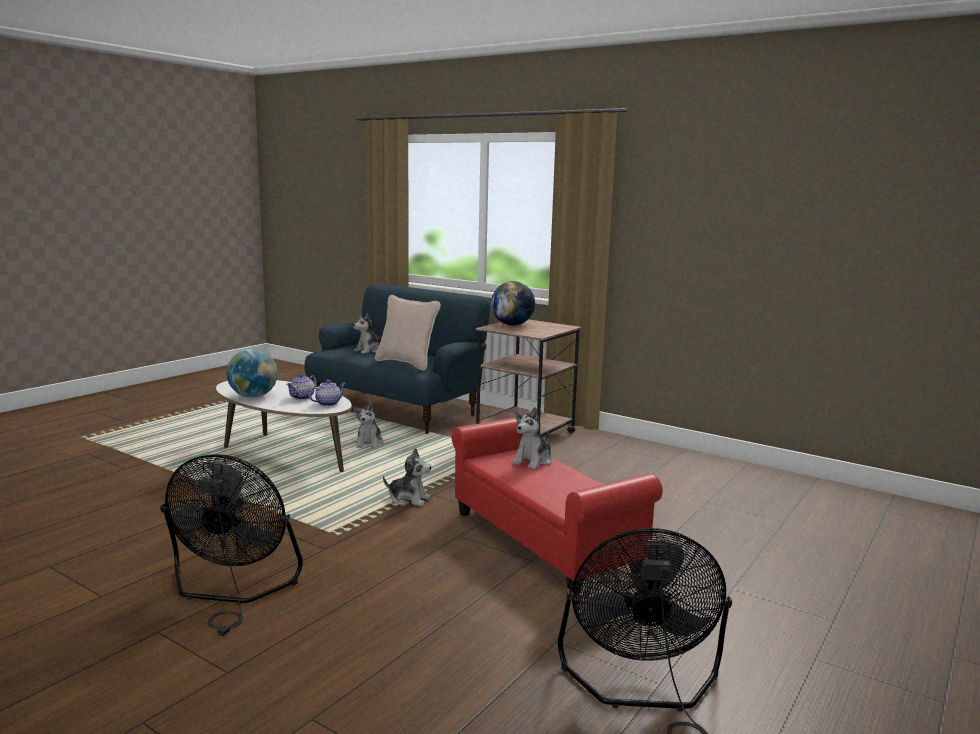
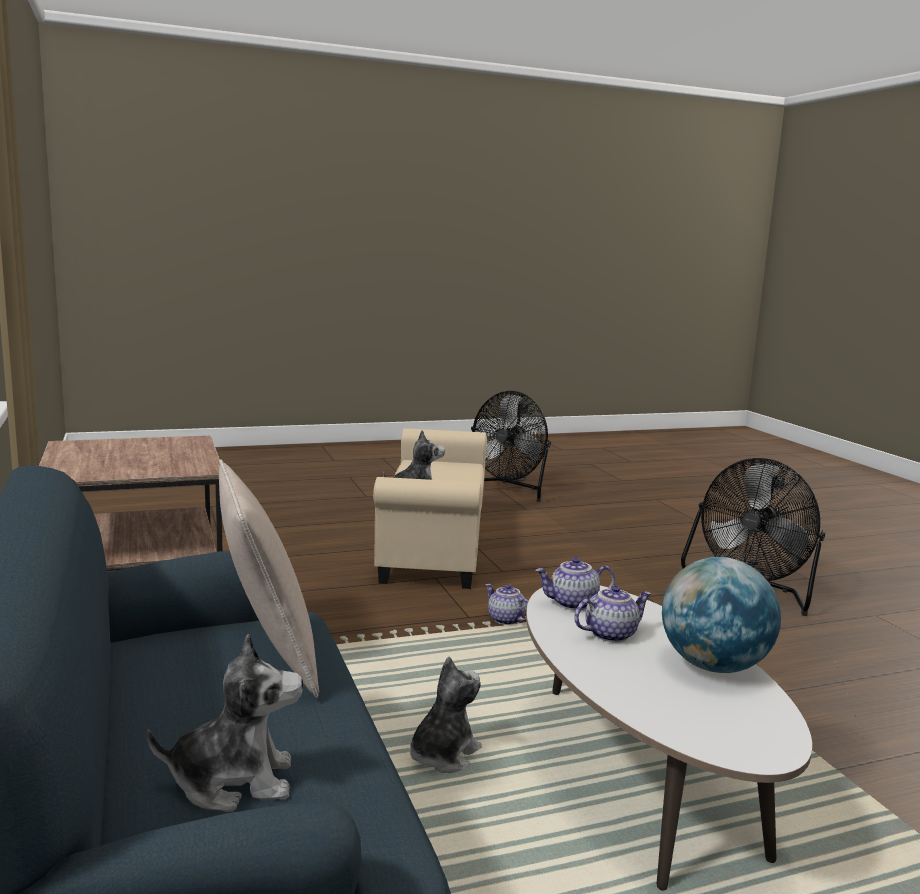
camera: 145 degrees left, 0 degrees up
(409, 499) = (505, 620): plush toy -> teapot
(512, 325) = (136, 466): globe -> none
(544, 541) = (433, 547): red ottoman -> beige ottoman

